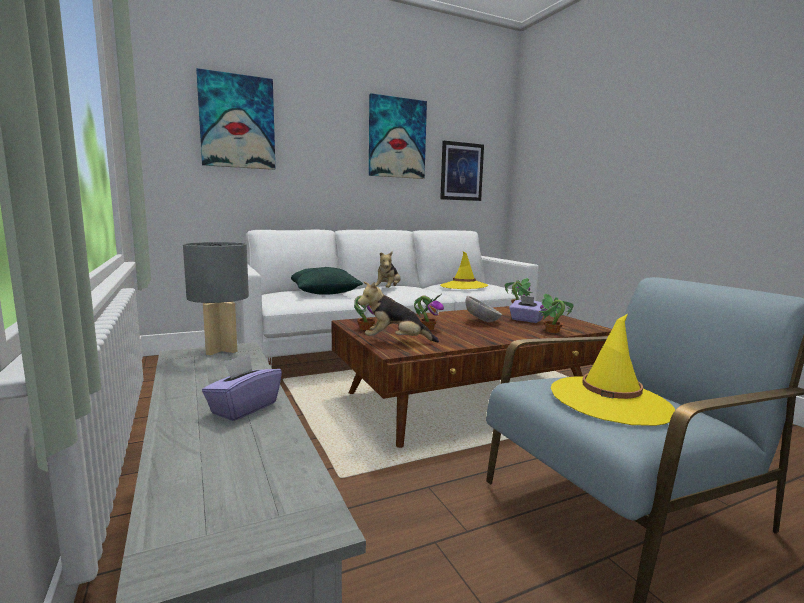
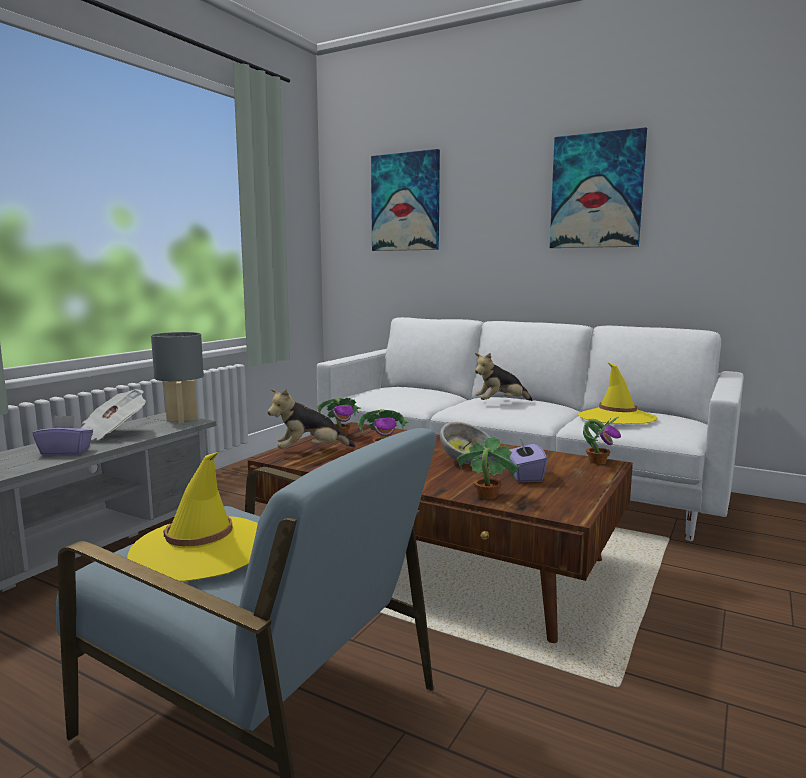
camera: 55 degrees right, 0 degrees up
(205, 381) = (109, 434): none -> newspaper
(324, 292) = (428, 394): green pillow -> none
(396, 342) = (310, 451): plush toy -> plush toy turned 75 degrees counterclockwise
(461, 171) = (718, 229): picture -> none

